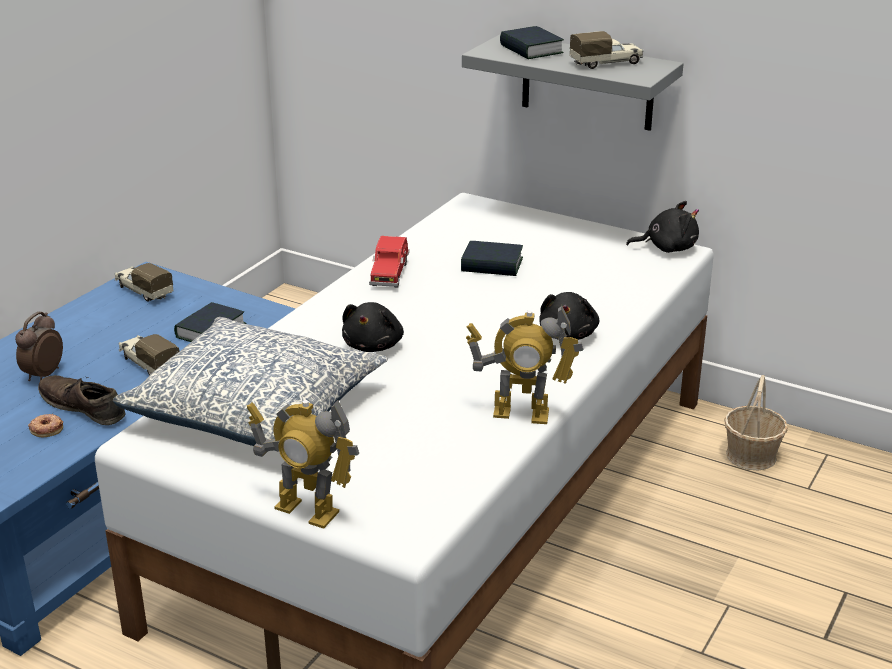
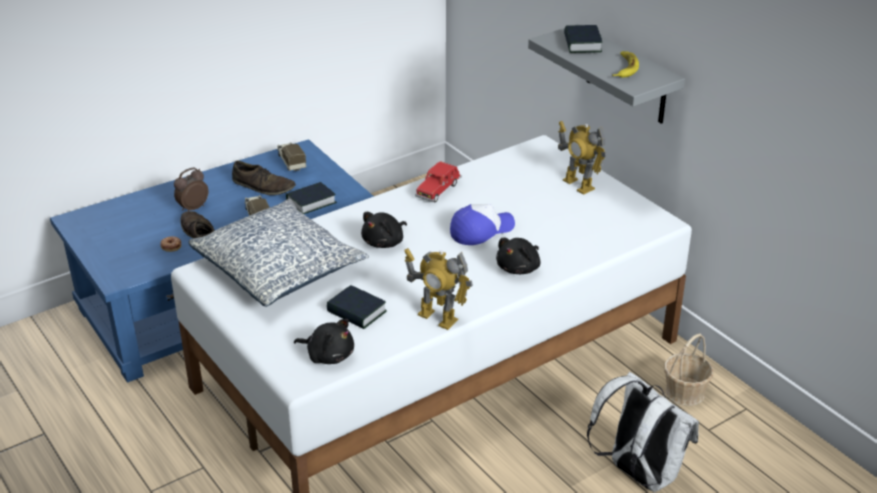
camera: 25 degrees right, 5 degrees up
(127, 327) = (263, 186): none -> brown shoe
(306, 511) = (256, 344): toy robot -> toy robot (578, 185)
(483, 305) = (481, 230): none -> cap
(492, 265) = (513, 200): book -> book (356, 312)
(607, 63) = (625, 68): toy truck -> banana
(667, 248) = (654, 217): black plush toy -> black plush toy (328, 355)
(776, 560) = (638, 474): none -> white backpack

